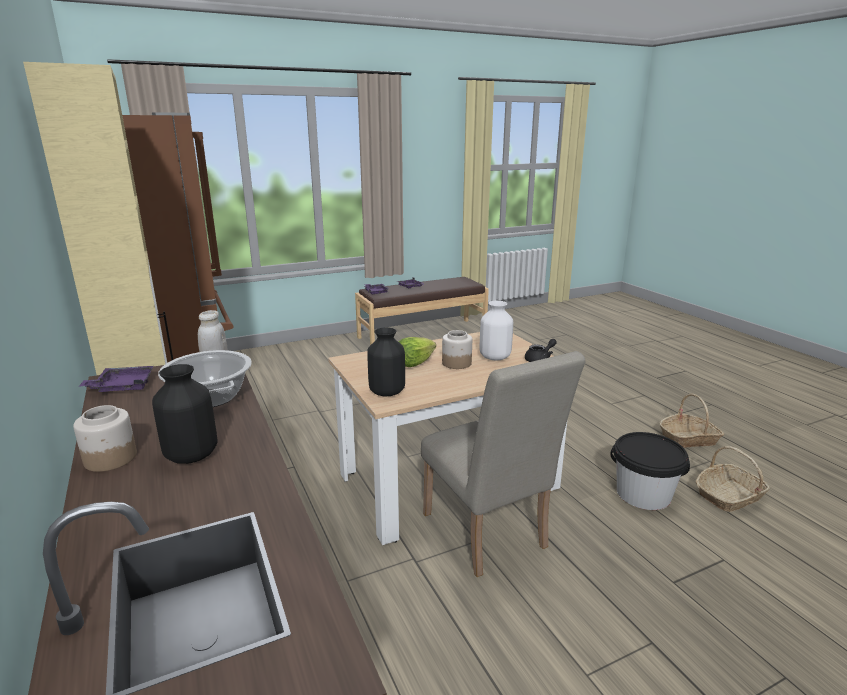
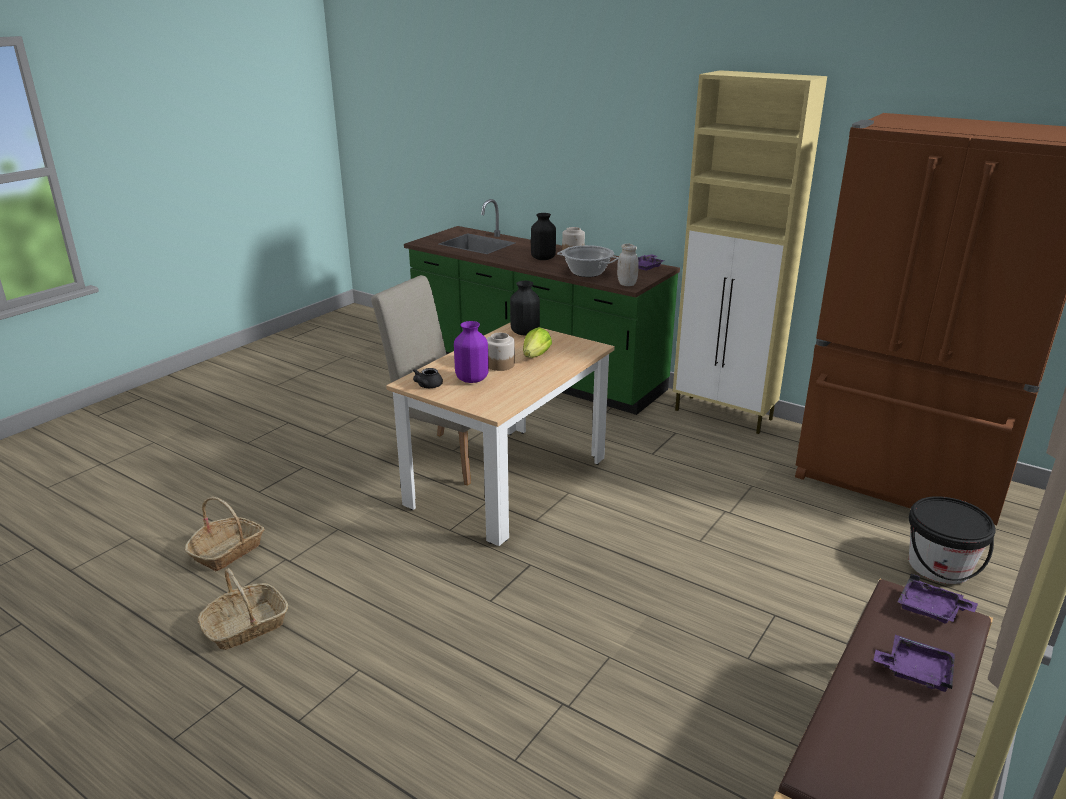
camera: 150 degrees right, 5 degrees up
(495, 357) = (471, 379): white vase -> purple vase
(643, 494) = (319, 526): black bucket -> black bucket (939, 566)

